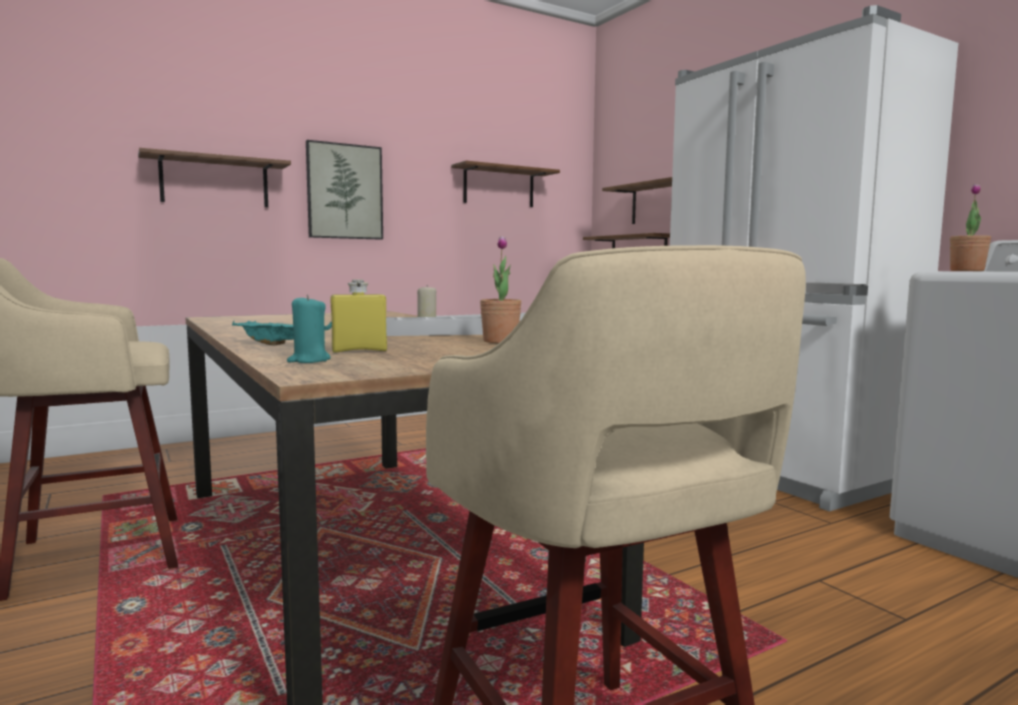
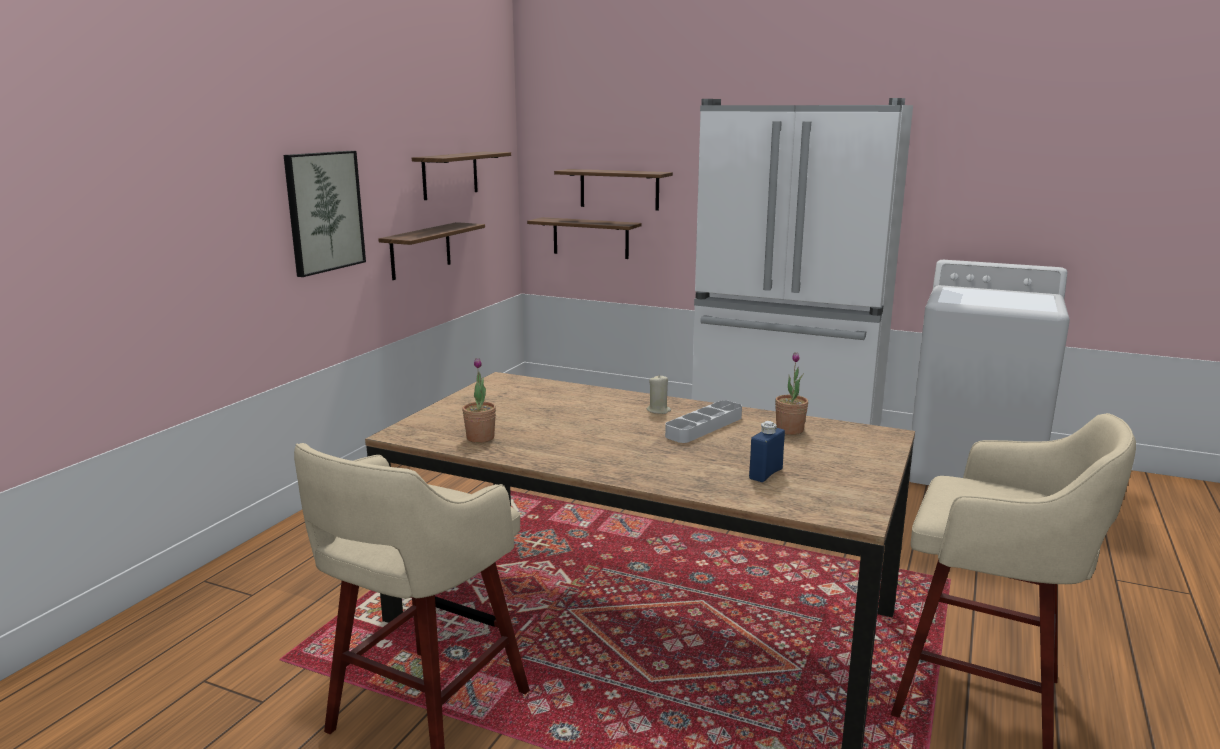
camera: 35 degrees left, 10 degrees up
(215, 182) = (200, 229): shelf -> shelf (420, 250)
(285, 345) = (689, 478): turquoise tray -> none
(309, 361) = (791, 500): turquoise candle -> none
(359, 351) = (765, 474): yellow bottle -> blue bottle
(967, 271) = (954, 298): potted plant -> potted plant (480, 438)

